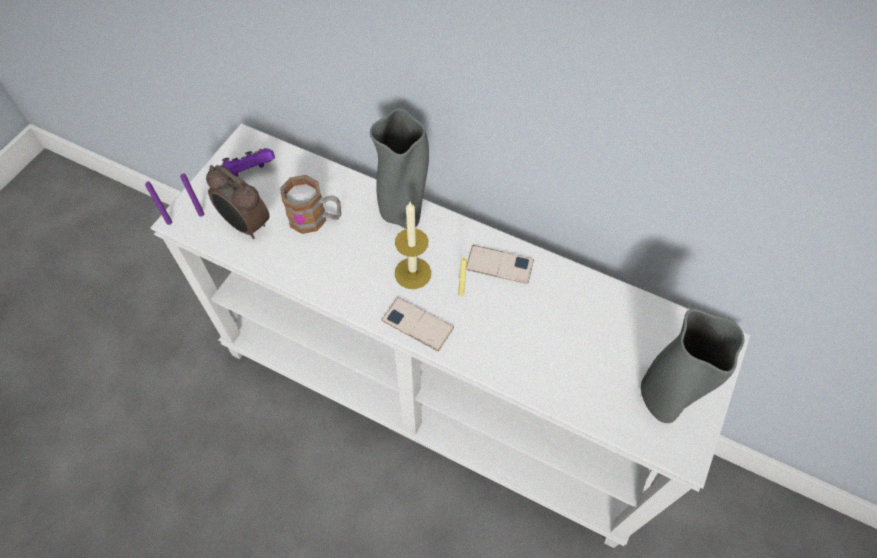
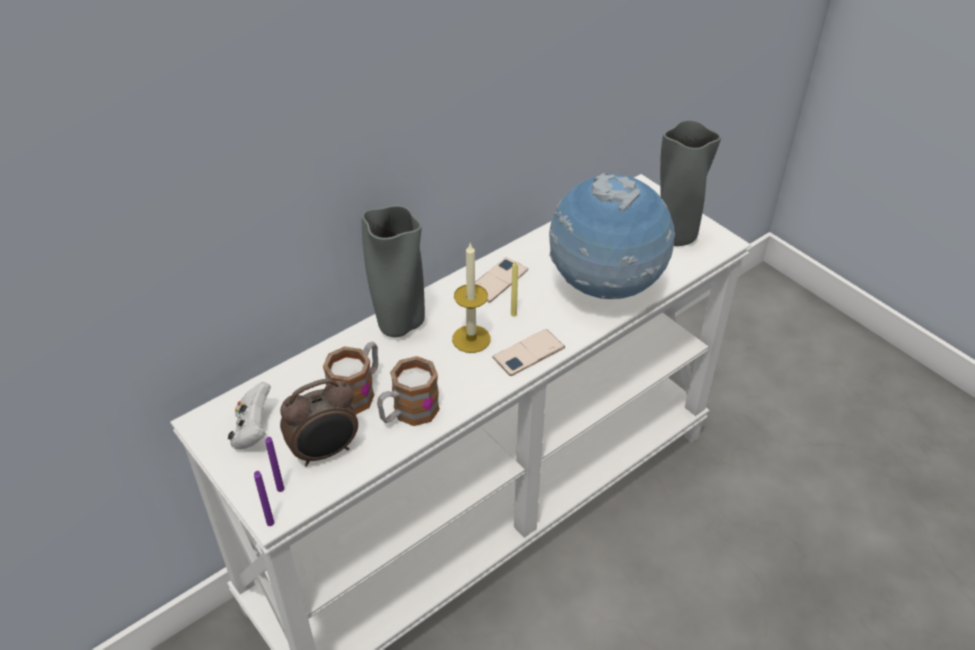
camera: 65 degrees left, 15 degrees down
(249, 173) = (253, 430): purple game controller -> white game controller
(307, 262) = (408, 413): none -> mug
(539, 359) = (605, 288): none -> globe

